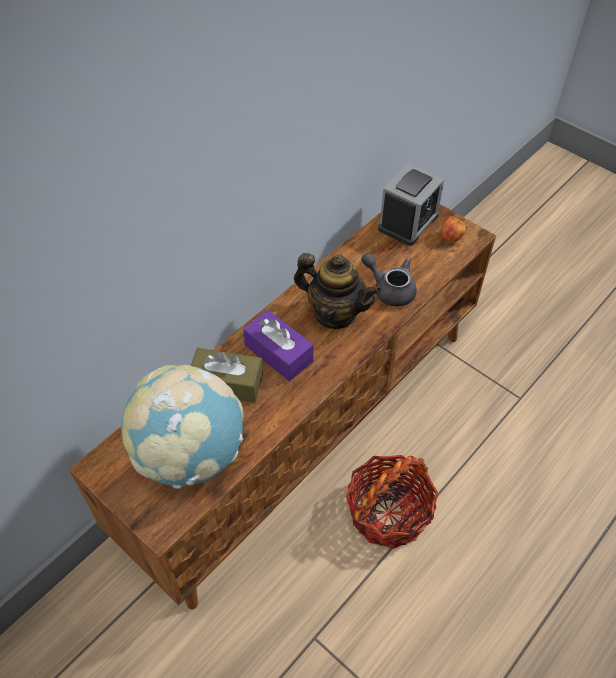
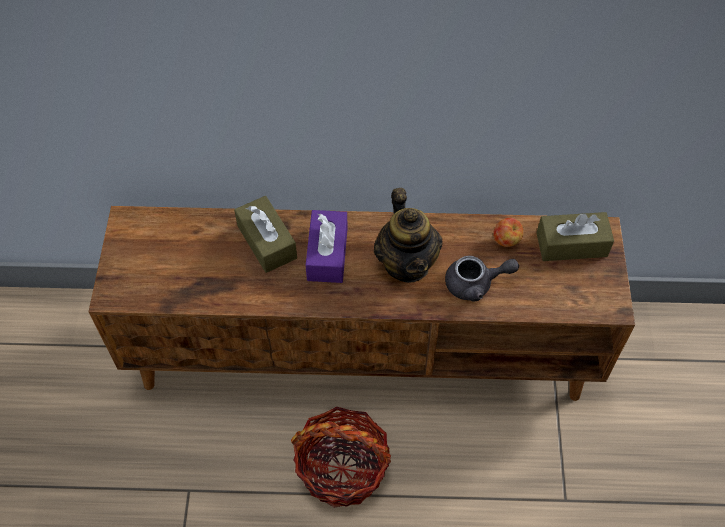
camera: 50 degrees right, 5 degrees up
(190, 454) = (184, 266): globe -> none
(390, 289) = (475, 284): grey teapot -> grey teapot turned 90 degrees clockwise
(408, 222) = (571, 244): alarm clock -> brown tissue box
(451, 238) = (589, 290): apple -> apple (506, 240)

